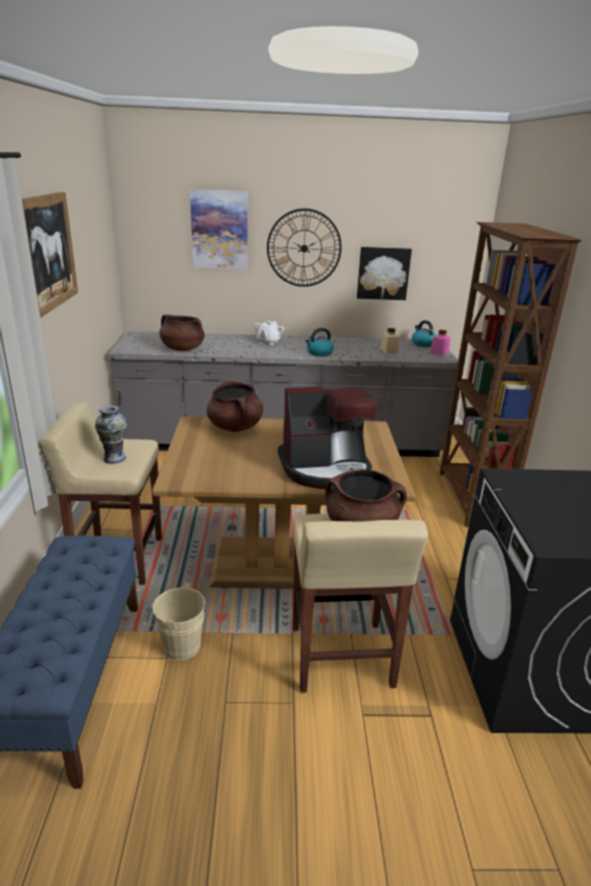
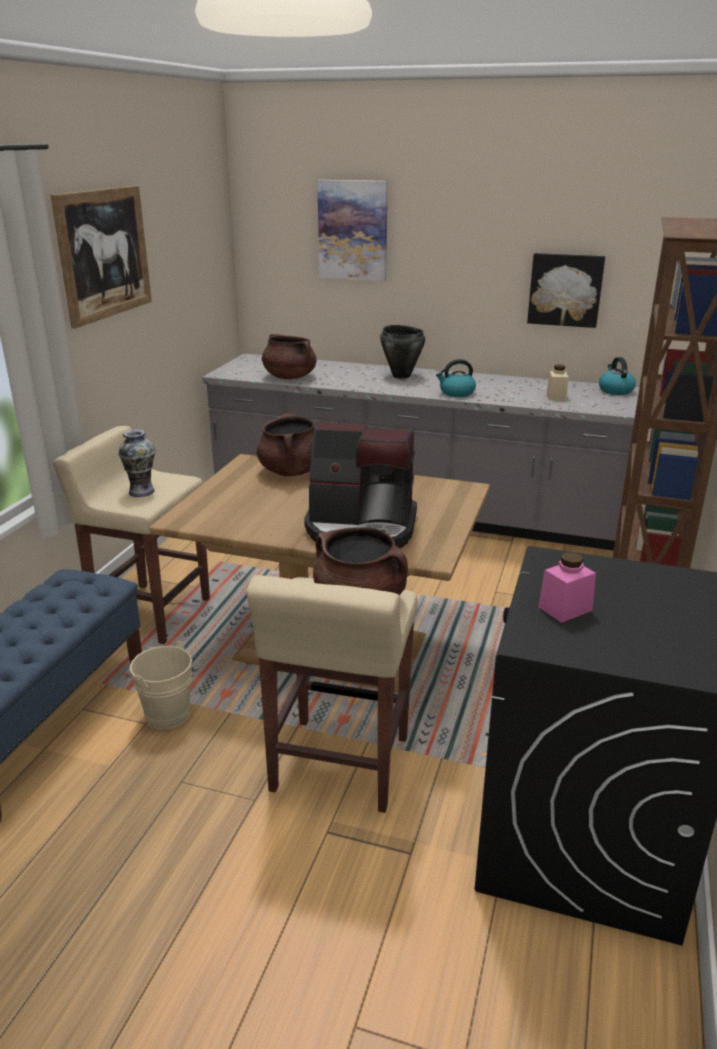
camera: 20 degrees right, 0 degrees up
(268, 342) = (401, 376): white teapot -> black cooking pot
(304, 248) = (458, 254): wall clock -> none
(439, 352) = (629, 403): pink jar -> pink jar (565, 608)

